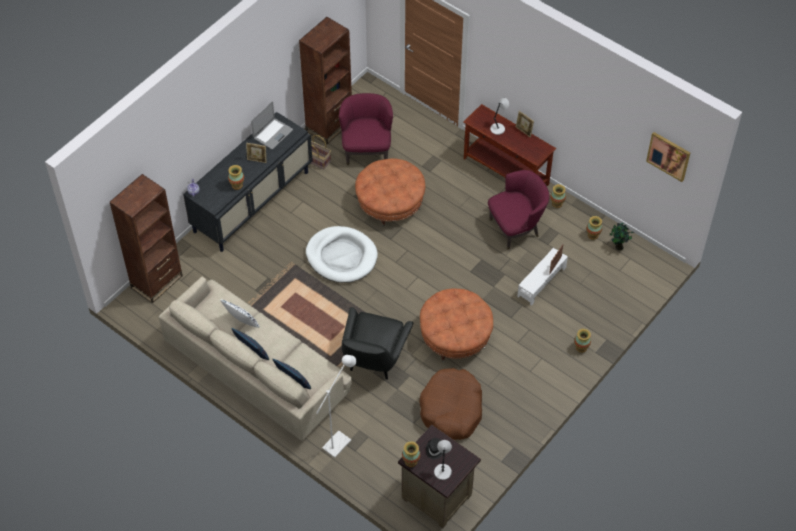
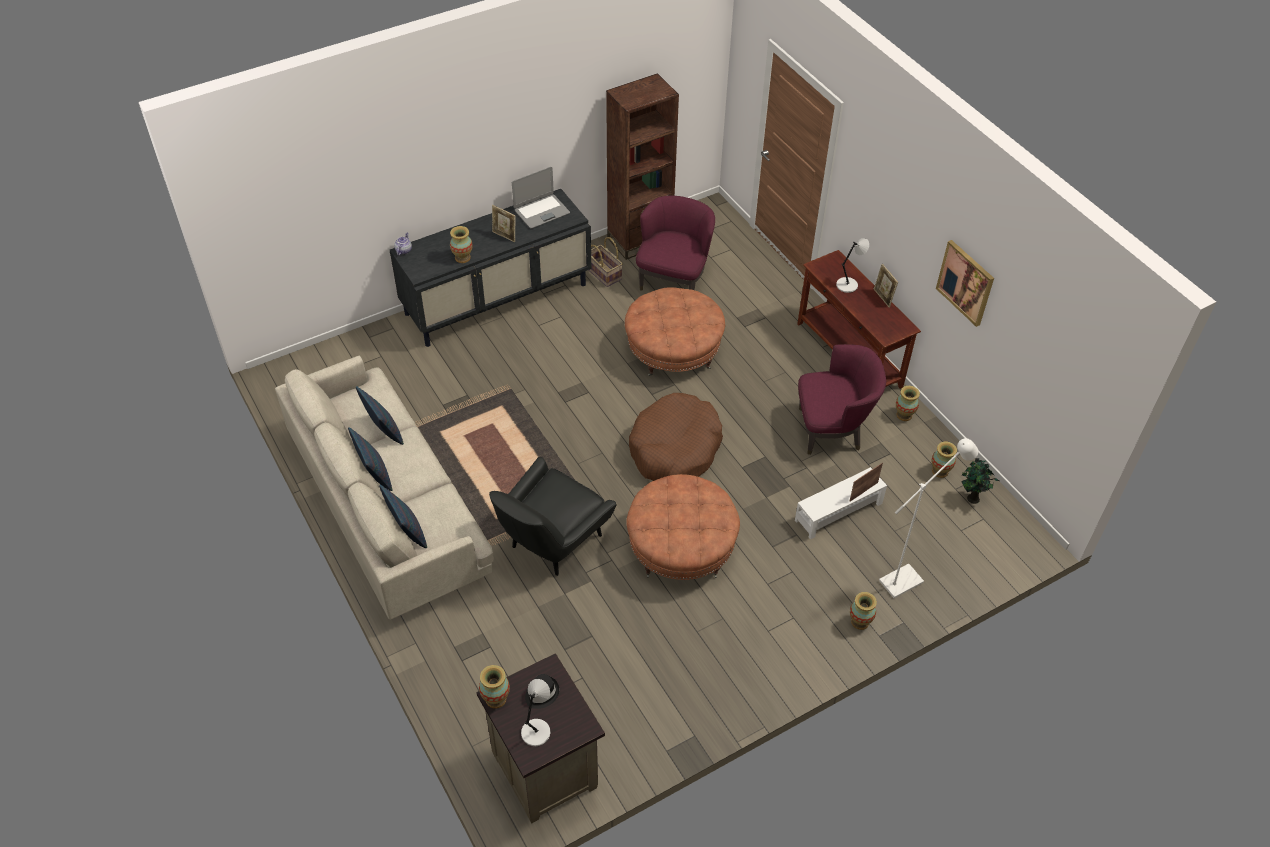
camera: 20 degrees right, 5 degrees down
(157, 281) = (327, 358): brown bookcase -> none
(241, 322) = (383, 431): white pillow -> blue pillow
(340, 440) = (449, 639): white floor lamp -> white floor lamp (907, 578)
(341, 256) = (576, 397): white dog bed -> none
(451, 410) = (628, 649): brown dog bed -> brown dog bed (675, 449)
(668, 156) = (1077, 364): picture -> picture (965, 282)

